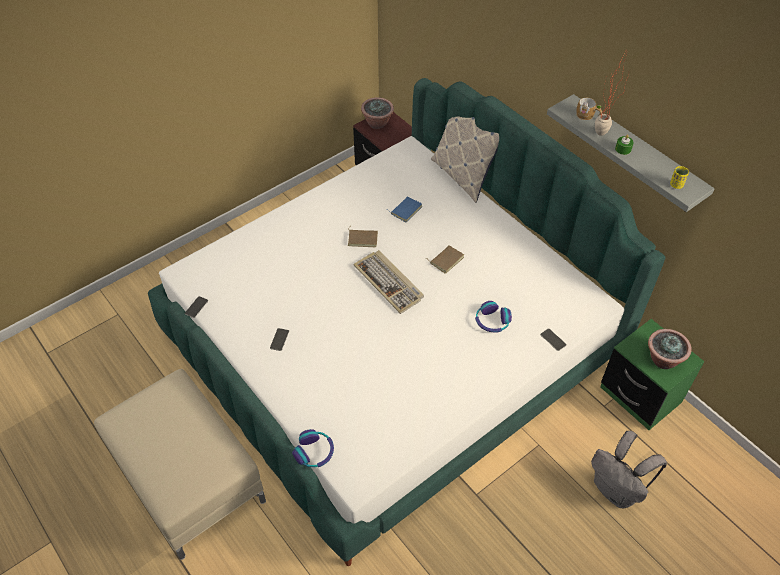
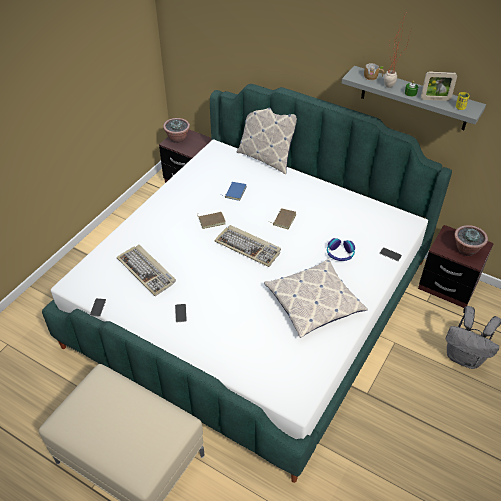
camera: 20 degrees left, 5 degrees down
(265, 280) = (147, 271): none -> keyboard
(314, 452) = (252, 390): headphones -> none
(432, 372) = (314, 302): none -> pillow
(640, 395) = (447, 286): green nightstand -> brown nightstand
(650, 165) = (435, 99): none -> picture frame

